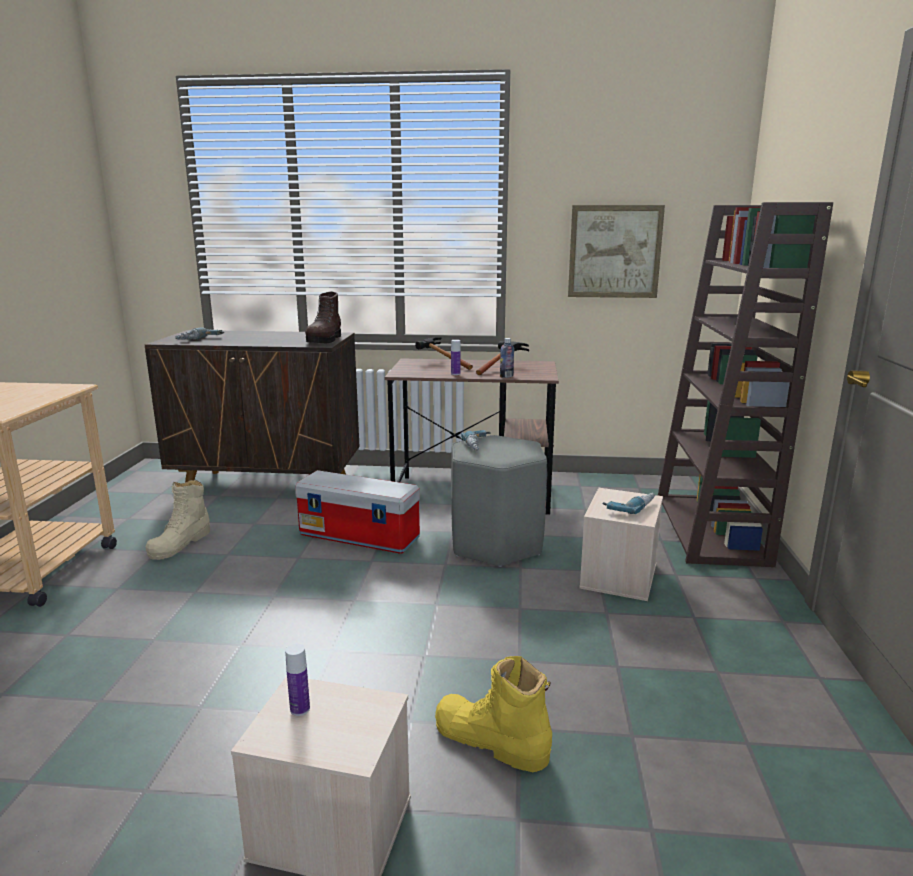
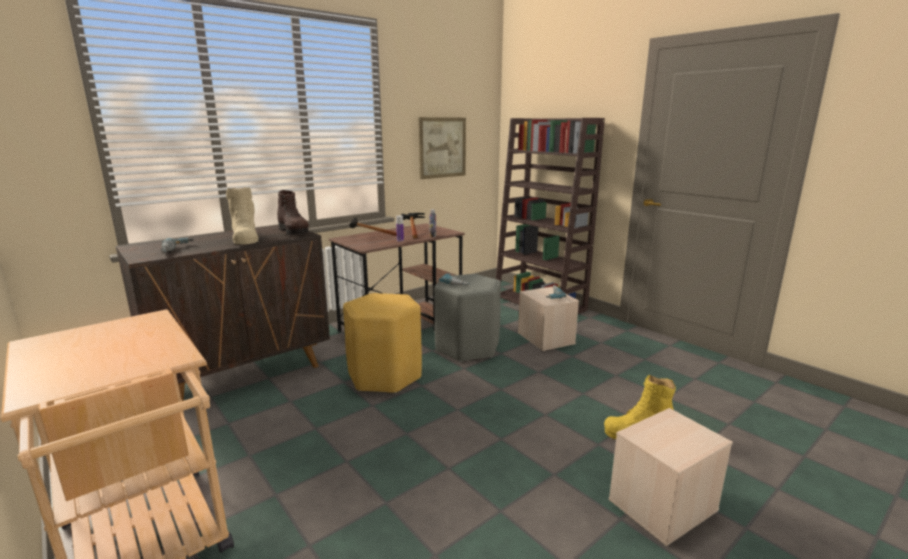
camera: 45 degrees left, 0 degrees up
(180, 543) = (257, 440): beige boot -> beige boot (245, 238)
(300, 709) = (656, 439): bottle -> none
(360, 536) = (385, 375): storage box -> yellow stool

